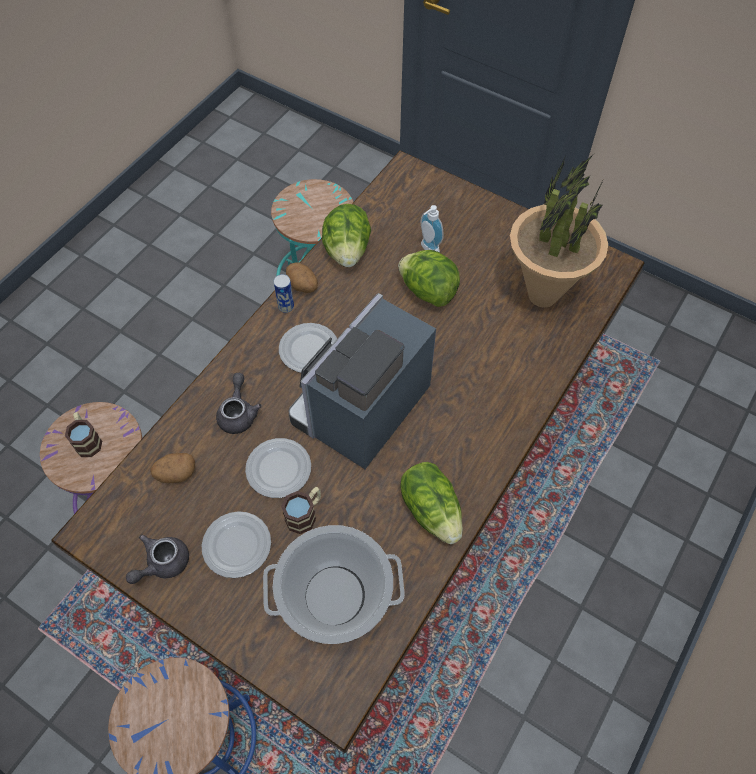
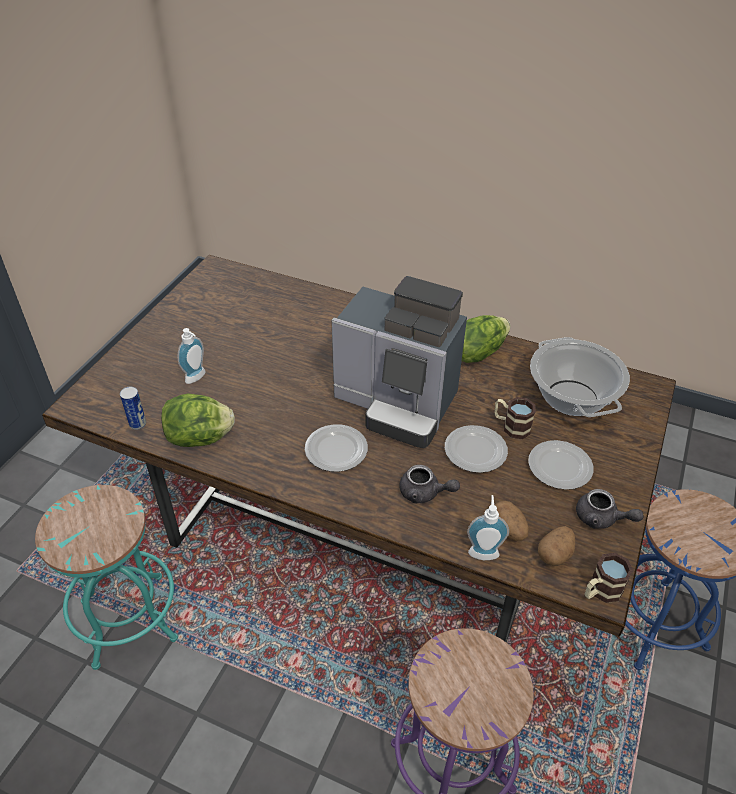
camera: 100 degrees left, 15 degrees down
(87, 440) = (466, 690): mug -> mug (600, 591)
(162, 447) = (483, 550): none -> soap dispenser
(238, 413) = (424, 493): grey teapot -> grey teapot turned 150 degrees counterclockwise
(286, 306) = (282, 478): can -> can (137, 424)
(303, 286) = (252, 468): potato -> potato (555, 554)
(428, 291) = (251, 373): lettuce -> none
(542, 295) = (250, 305): potted plant -> none

